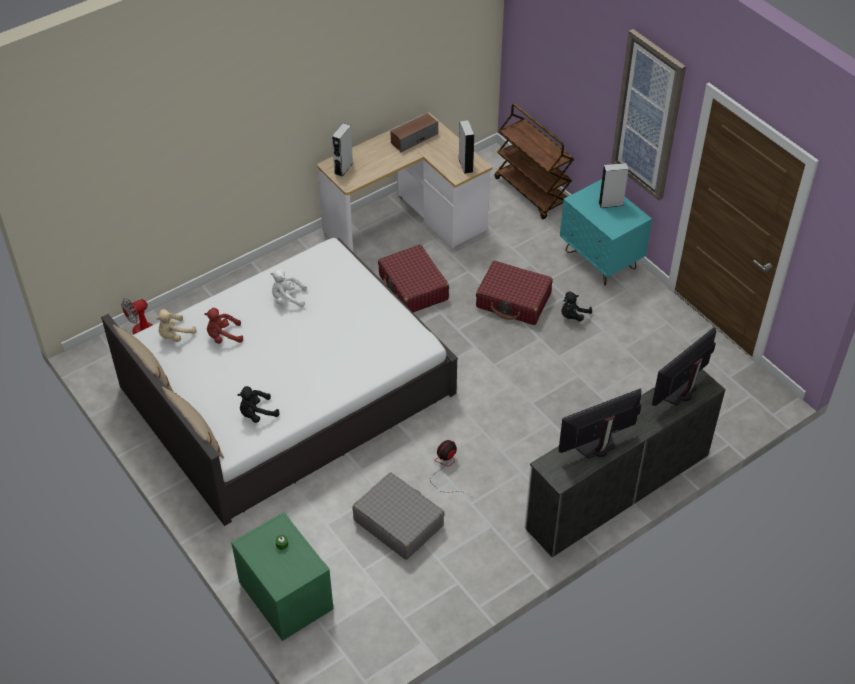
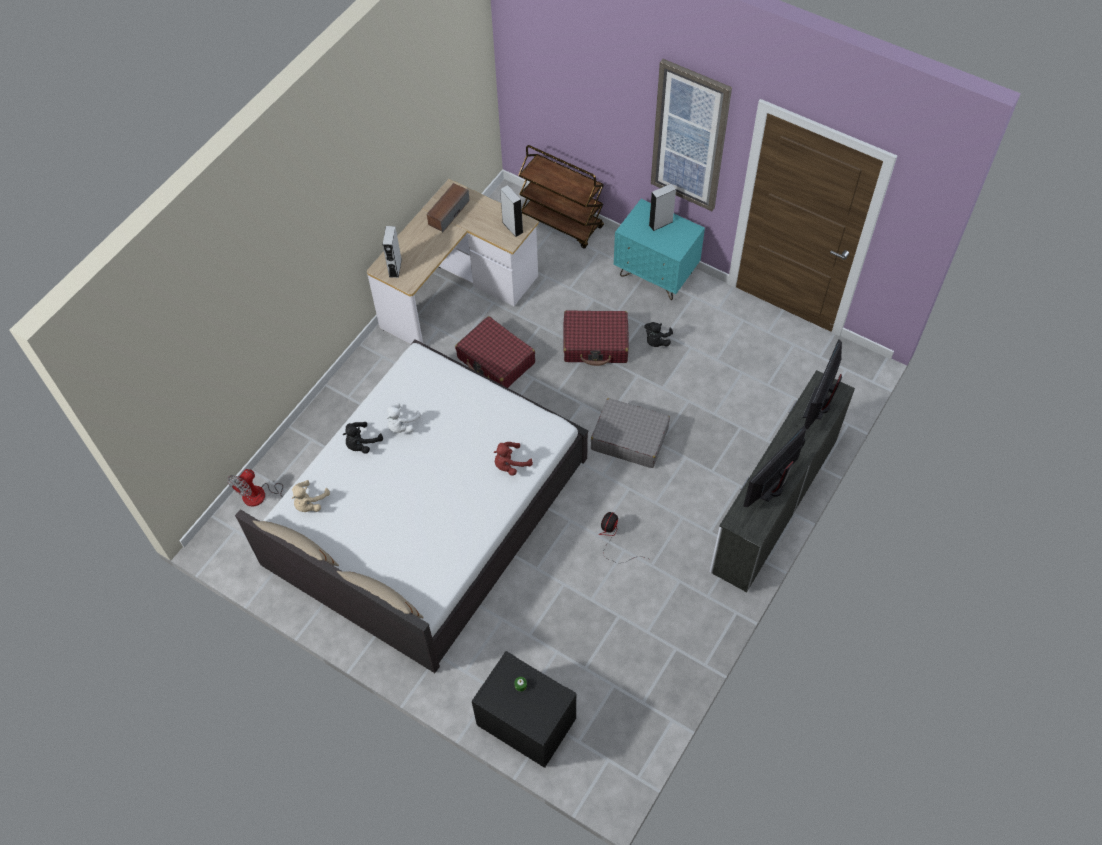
camera: 20 degrees left, 10 degrees up
(223, 336) = (358, 488): red plush toy -> red plush toy (510, 464)
(257, 414) = (432, 559): black plush toy -> black plush toy (361, 444)
(285, 595) = (526, 721): green nightstand -> black nightstand
(287, 299) = (401, 425): white plush toy -> white plush toy turned 45 degrees counterclockwise
(398, 522) = (595, 609): grey suitcase -> grey suitcase (629, 438)

